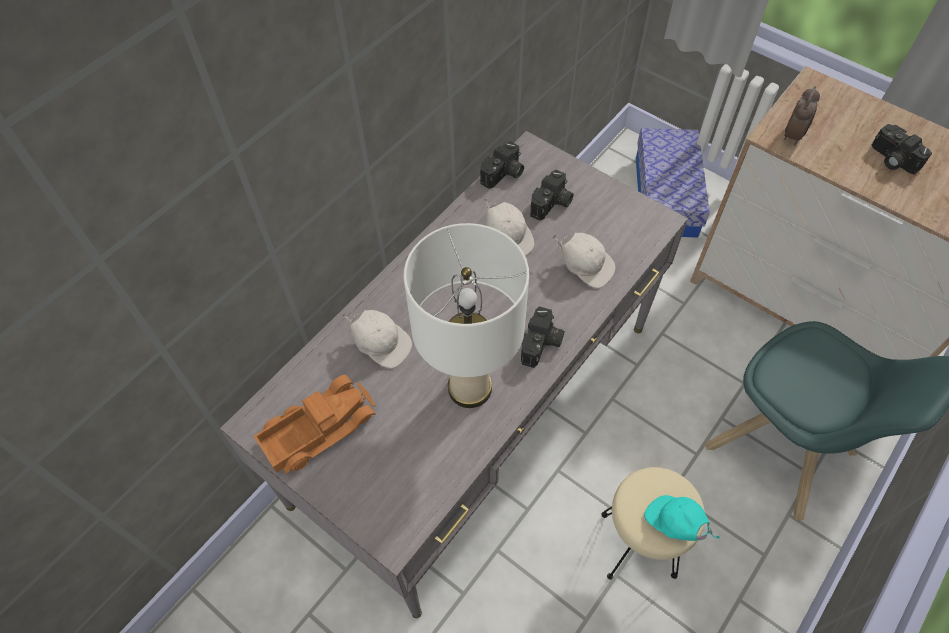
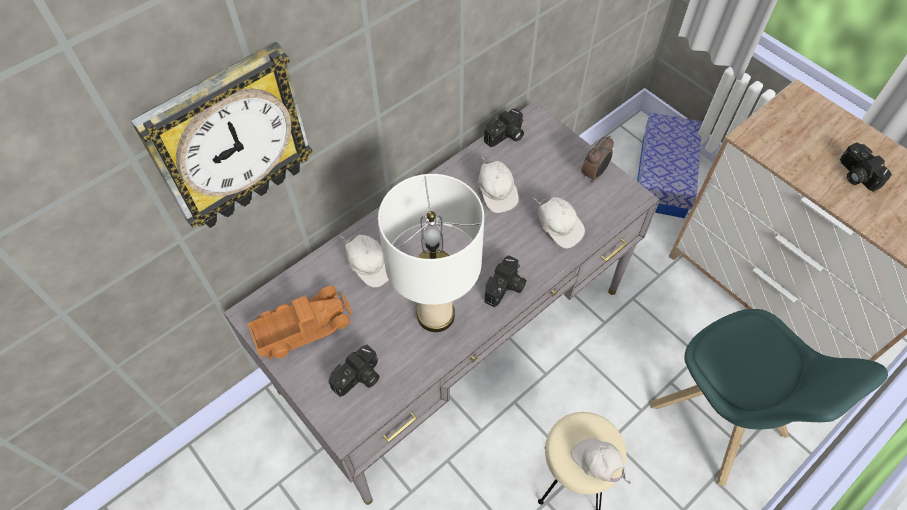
camera: 10 degrees right, 0 degrees up
(209, 221) = (230, 141): none -> wall clock
(552, 204) = (542, 169): camera -> camera (359, 379)
(674, 524) = (596, 464): turquoise cap -> white cap
(793, 135) = (769, 140): alarm clock -> alarm clock (594, 174)

